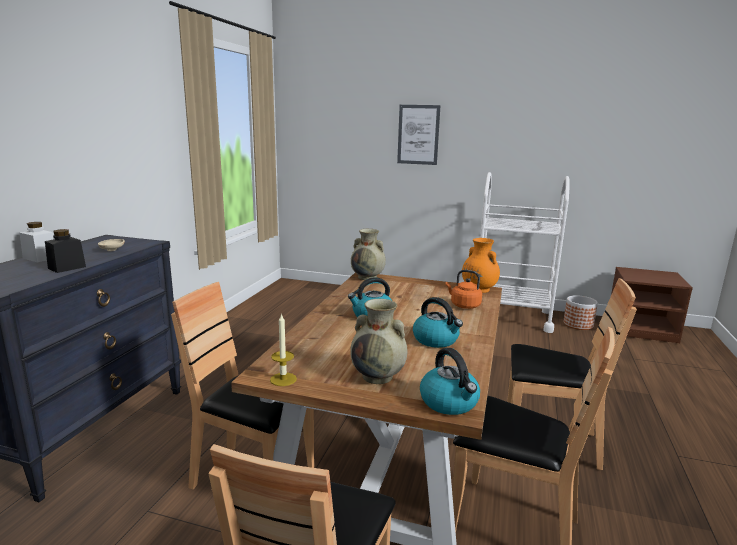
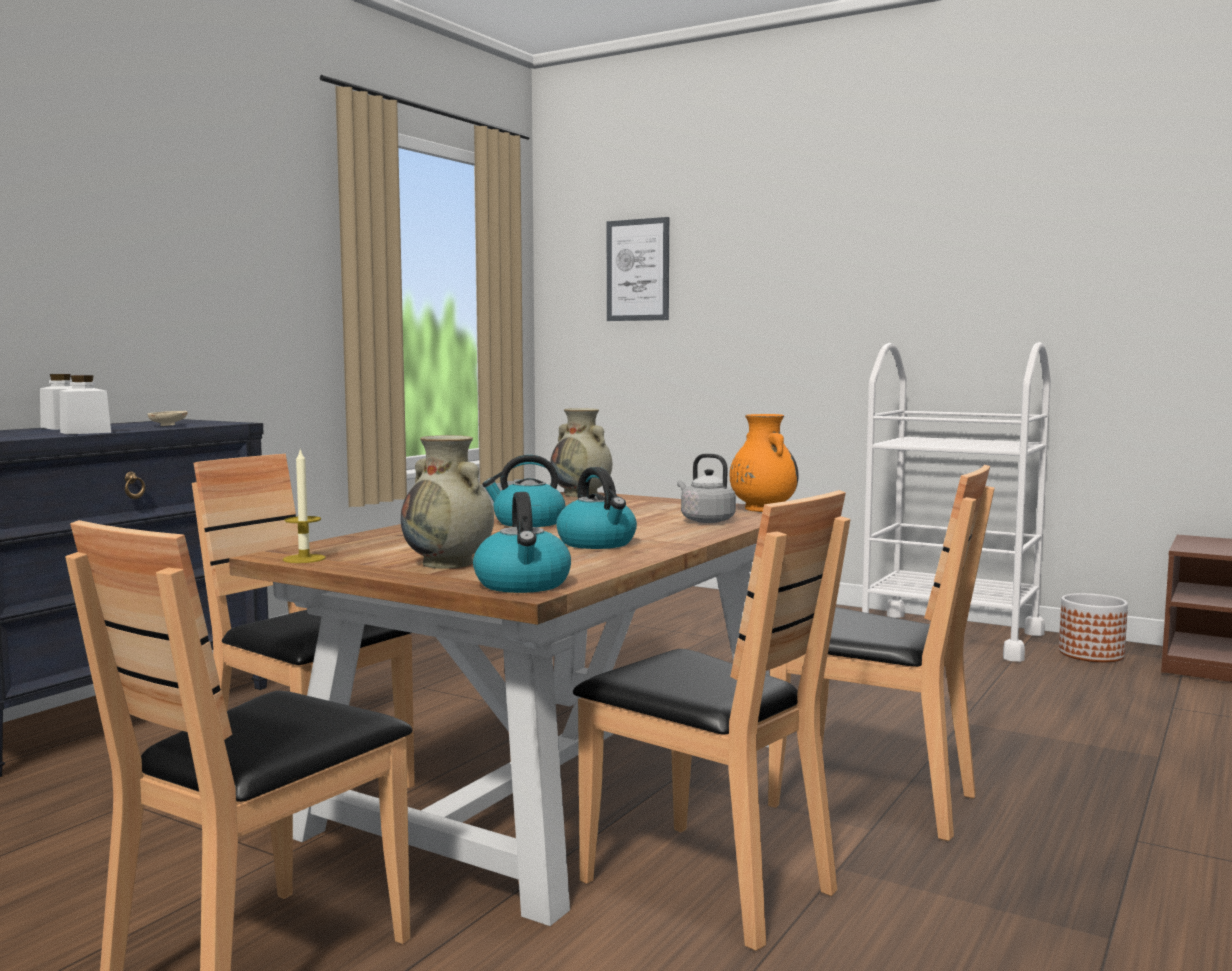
camera: 15 degrees right, 10 degrees down
(67, 267) = (85, 432): black jar -> white jar
(418, 134) = (773, 287): picture -> picture (637, 270)
(463, 305) = (705, 520): orange kettle -> grey kettle

